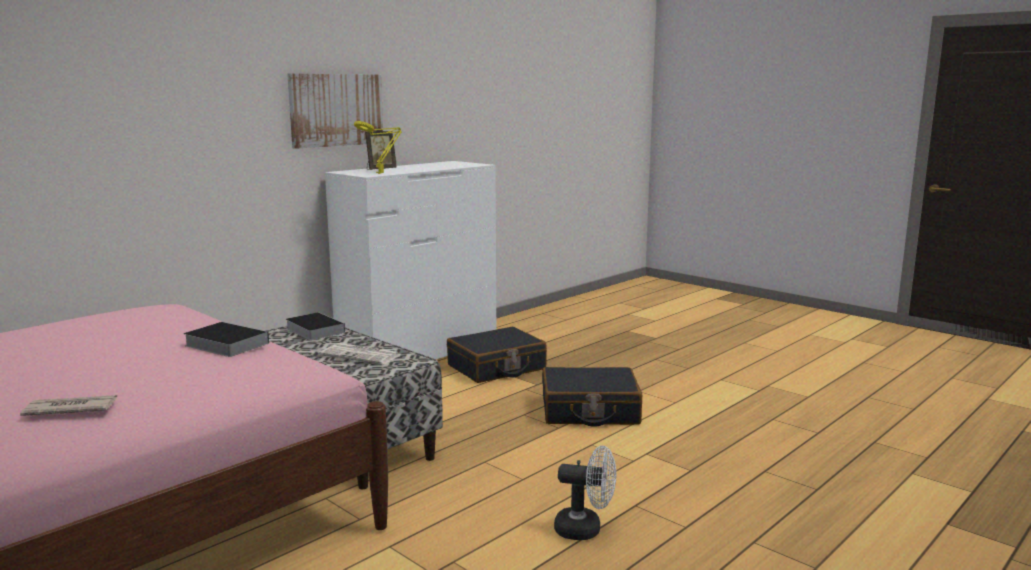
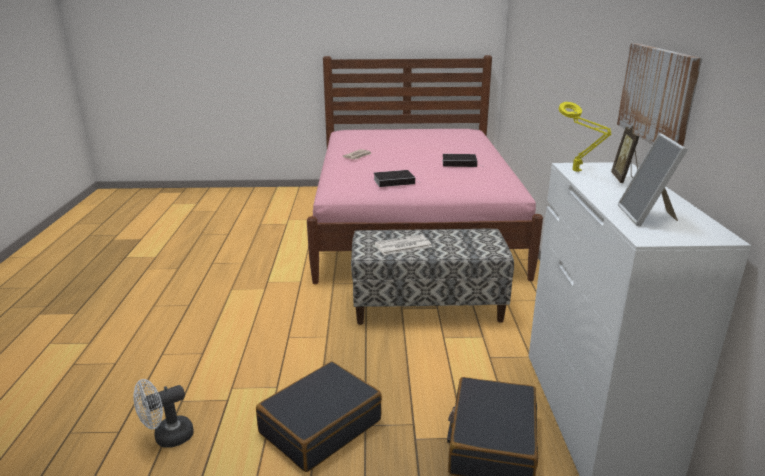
camera: 135 degrees right, 10 degrees up
(313, 330) = (480, 248): book -> book (460, 163)
(447, 165) = (647, 216): none -> picture frame
(585, 529) = (219, 326): white fan -> white fan (167, 438)

